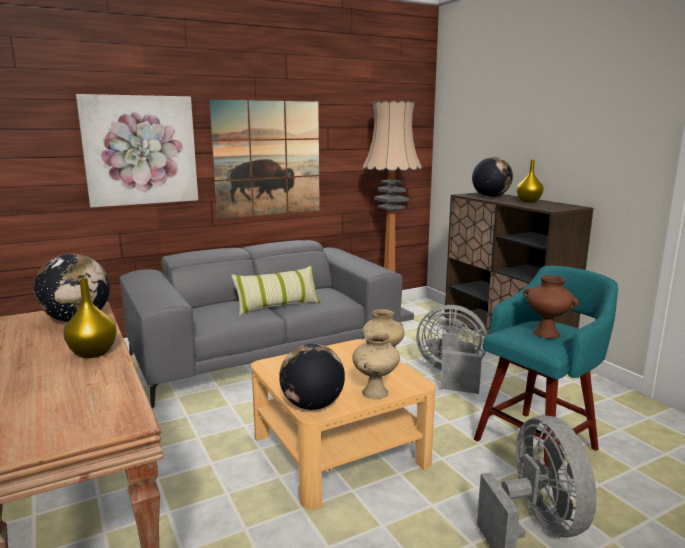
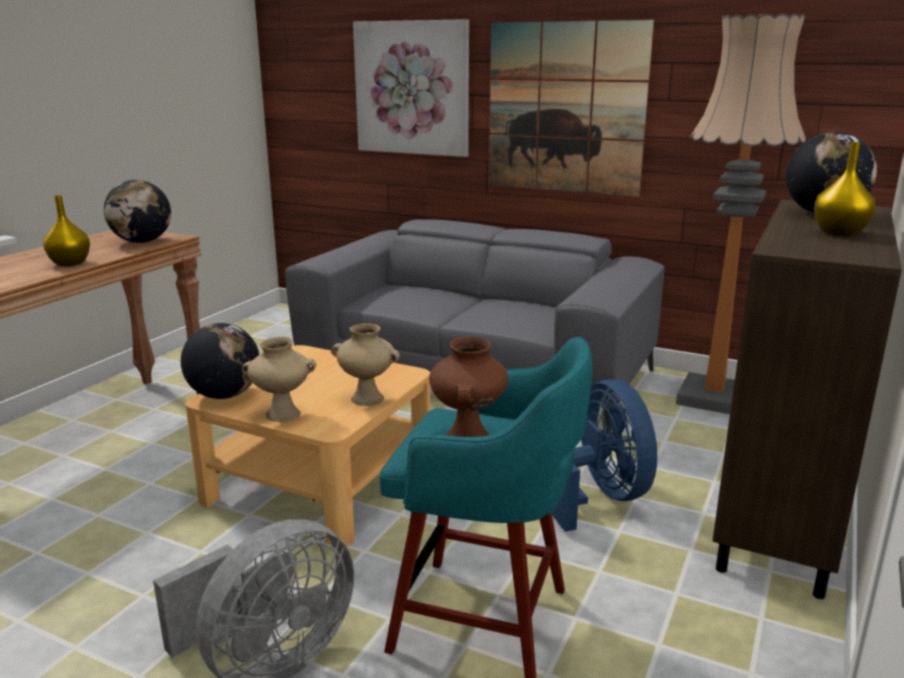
camera: 55 degrees right, 5 degrees up
(277, 306) = (463, 310): pillow -> none
(451, 375) = (599, 497): grey fan -> blue fan

